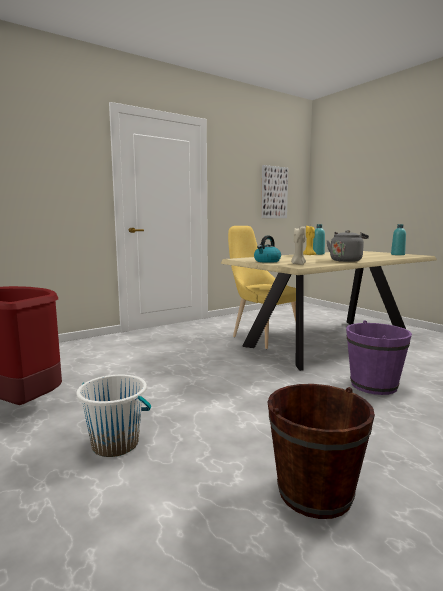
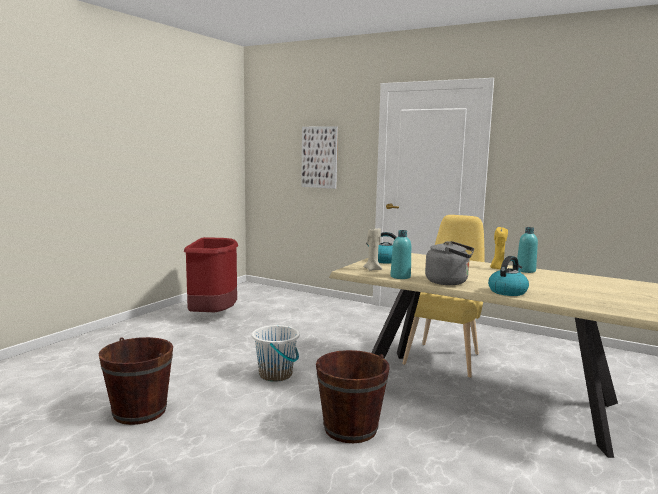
camera: 65 degrees right, 0 degrees up
(115, 444) = (176, 349): white bucket -> white bucket (276, 374)
(274, 192) = (616, 167): picture -> picture (319, 157)
(373, 258) = (507, 291): none -> kettle
(373, 385) = (350, 429): purple bucket -> brown bucket
(397, 254) = (622, 303): turquoise bottle -> turquoise bottle (400, 277)

